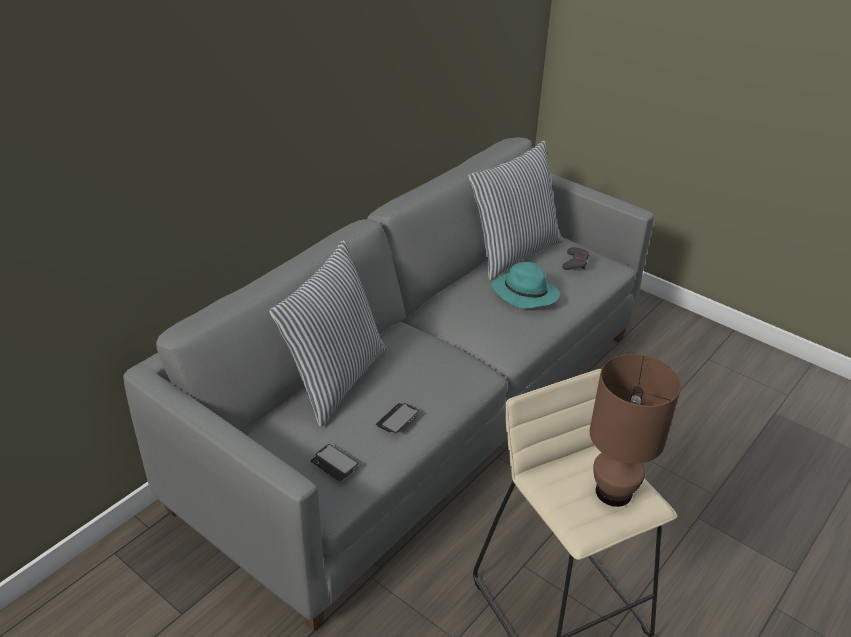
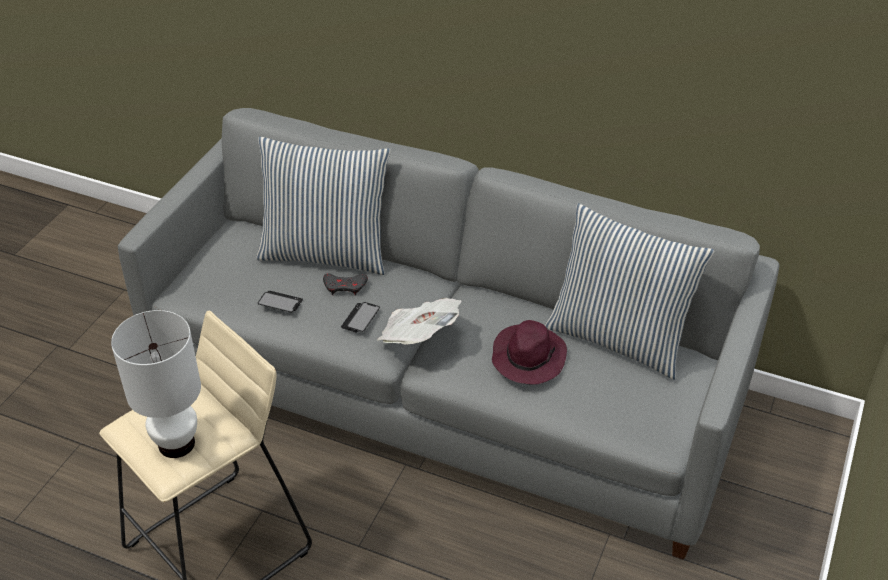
camera: 75 degrees right, 5 degrees up
(334, 463) = (218, 280): phone -> phone (360, 318)
(478, 343) = (418, 336): none -> newspaper
(524, 293) = (528, 357): turquoise hat -> purple hat
(575, 262) = (631, 398): grey game controller -> grey game controller (345, 286)
(613, 493) = (175, 444): brown table lamp -> white table lamp

